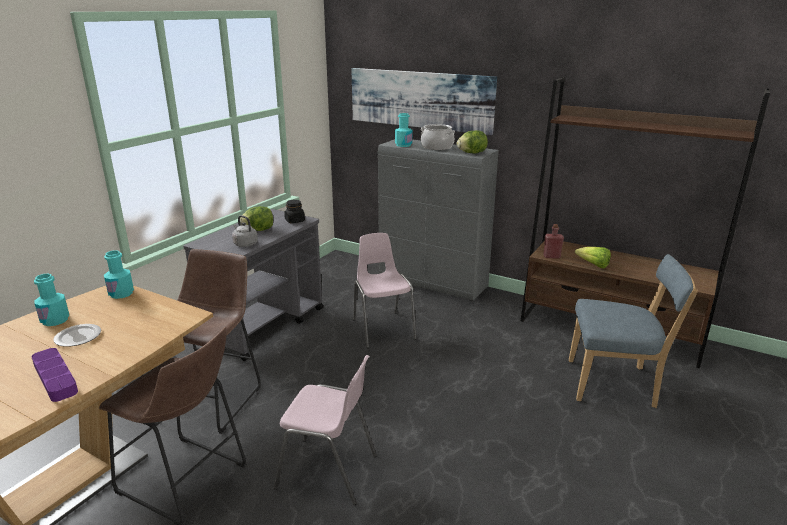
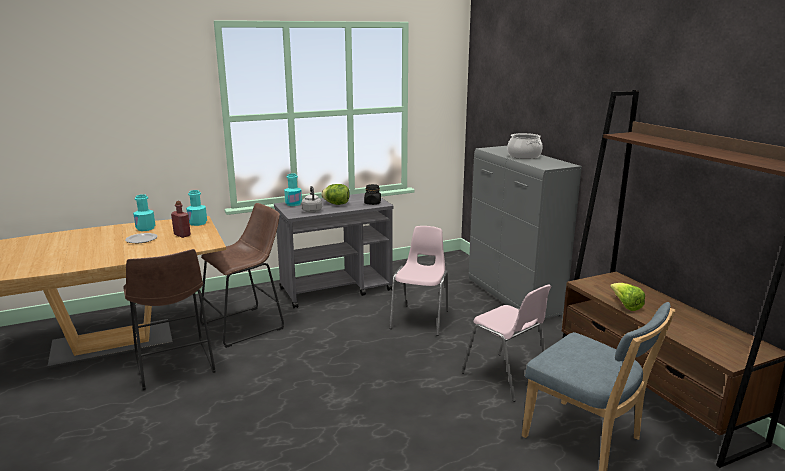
camera: 35 degrees right, 5 degrees down
(55, 378) = (100, 256): purple tray -> none
(328, 472) = (257, 398): pink chair -> pink chair (506, 377)
(403, 145) = (496, 151): turquoise bottle -> turquoise bottle (293, 204)
(420, 99) = (526, 108): picture -> none
(472, 153) = (545, 165): lettuce -> none
(551, 256) = (591, 287): red bottle -> red bottle (182, 235)

